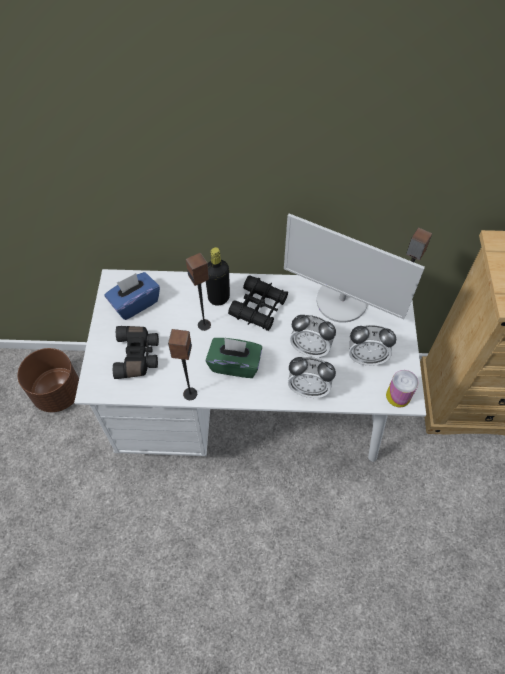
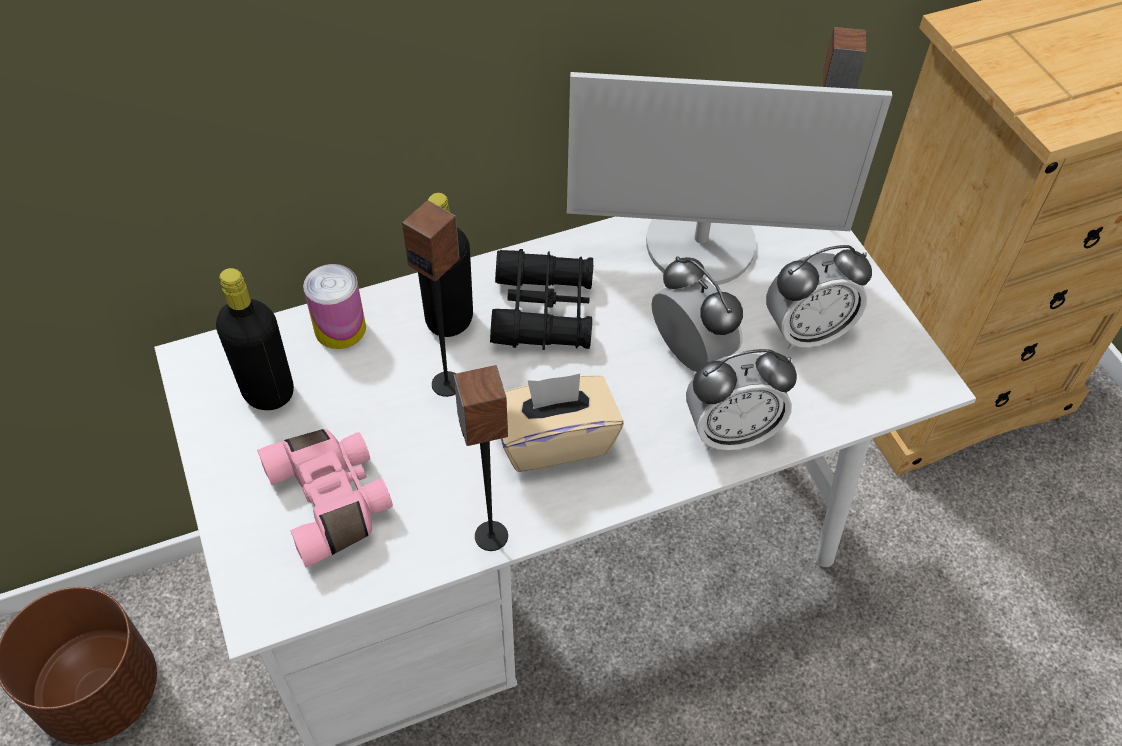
camera: 25 degrees left, 5 degrees down
(135, 303) = (268, 392): blue tissue box -> black bottle
(138, 356) = (333, 500): black binoculars -> pink binoculars
(235, 364) = (555, 440): green tissue box -> beige tissue box
(310, 348) = (690, 354): alarm clock -> alarm clock turned 120 degrees counterclockwise
(398, 396) = (906, 382): can -> can (340, 328)

